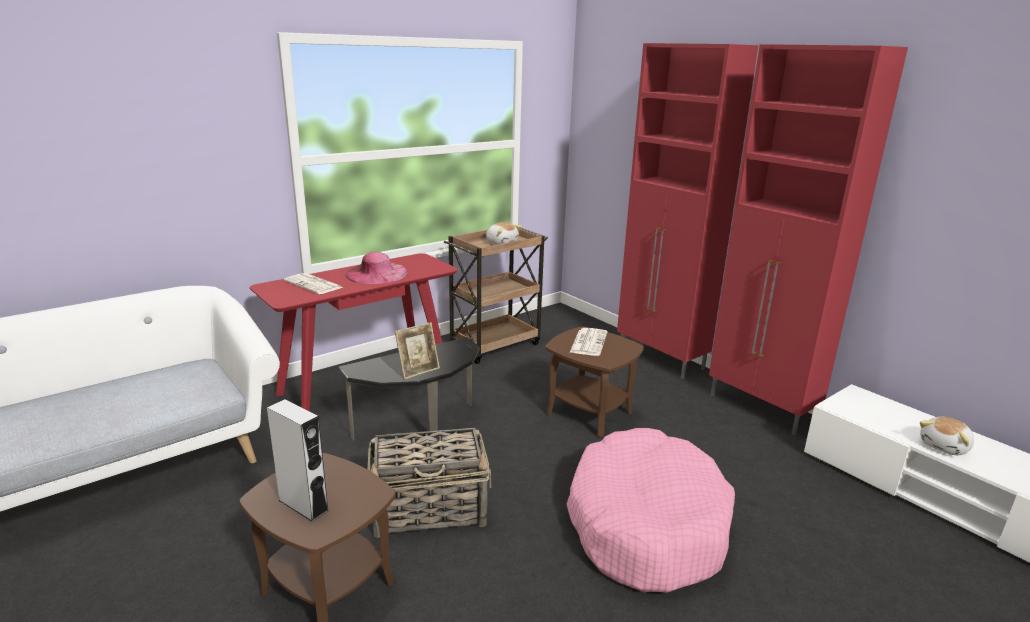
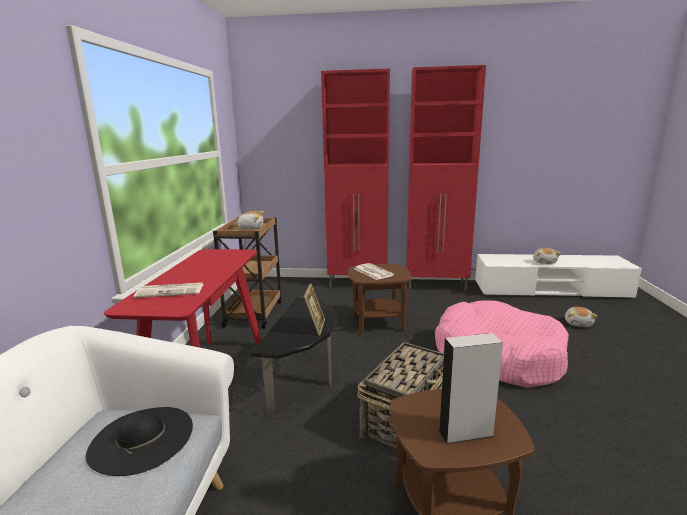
camera: 45 degrees left, 5 degrees down
(185, 385) = (142, 439): none -> black hat
(376, 273) = (204, 269): pink hat -> none
(877, 570) = (578, 323): none -> plush toy

